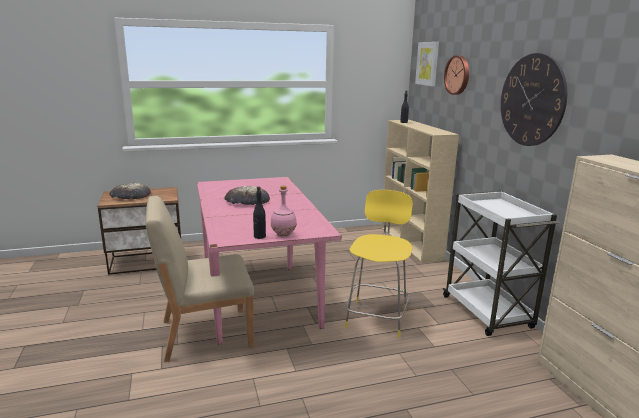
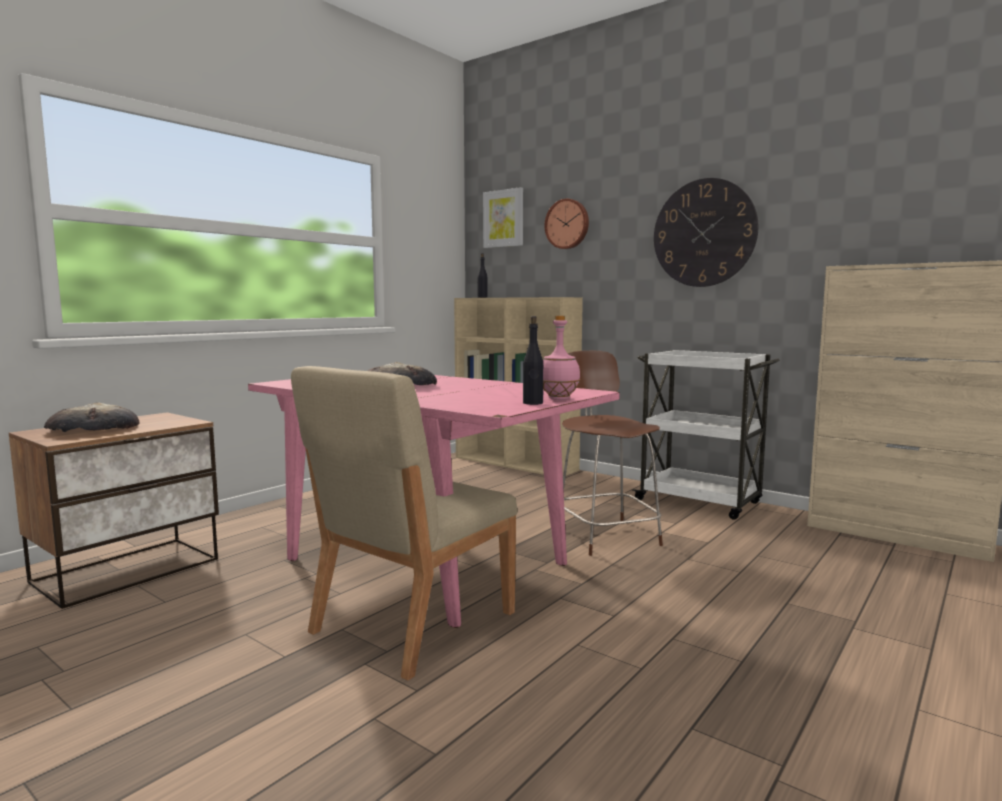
camera: 35 degrees left, 10 degrees down
(377, 317) = (605, 535): yellow chair -> brown chair

